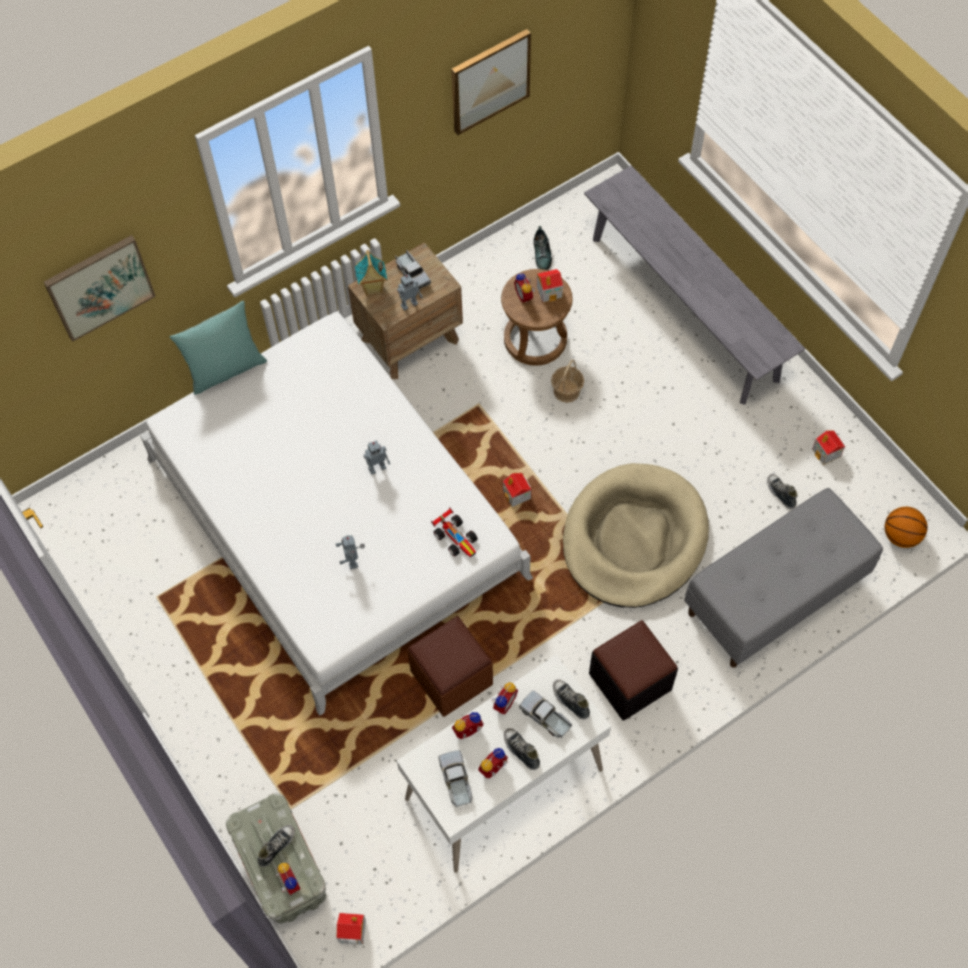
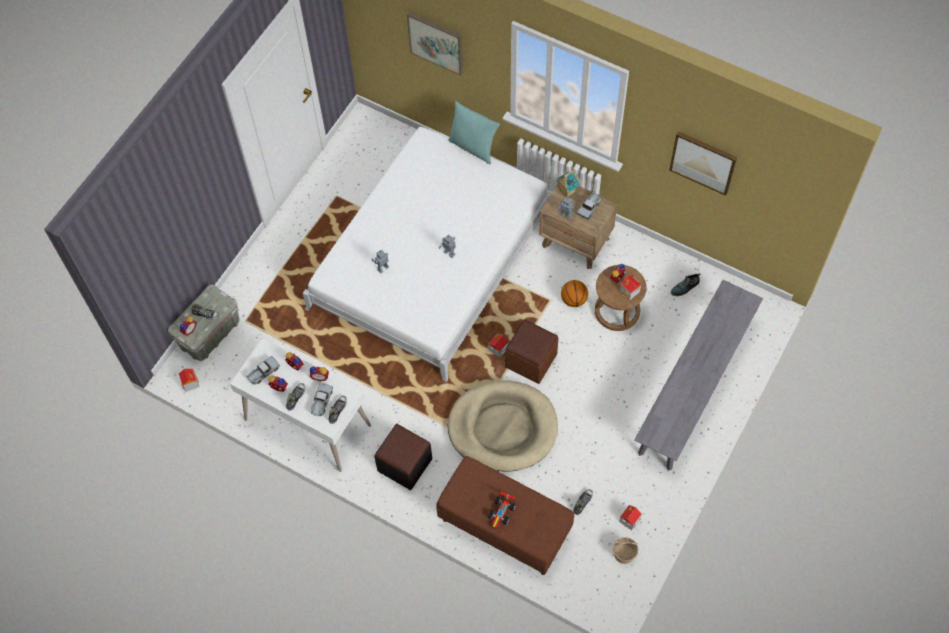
camera: 65 degrees right, 0 degrees up
(451, 677) = (360, 366): brown ottoman -> brown ottoman (531, 360)
(456, 537) = (425, 315): toy car -> toy car (502, 512)
(567, 391) = (588, 345): basket -> basket (624, 554)
(774, 597) = (504, 526): grey bench -> brown bench
(901, 536) = (590, 590): basketball -> basketball (573, 300)

